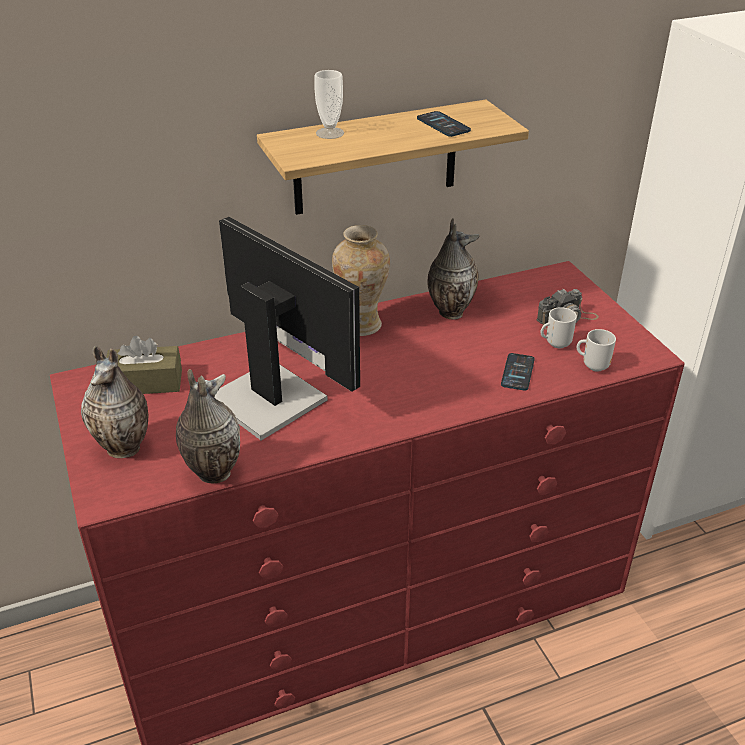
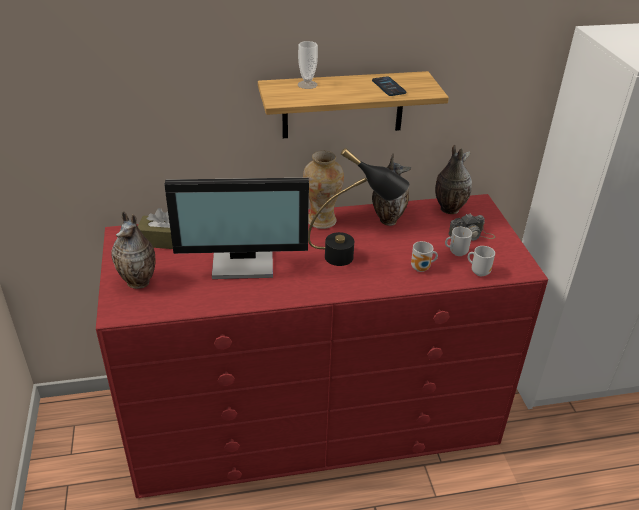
camera: 10 degrees right, 0 degrees up
(211, 472) = (190, 306): vase -> vase (448, 209)
(270, 397) = (244, 262): monitor -> monitor turned 120 degrees clockwise
(421, 369) = (353, 257): none -> black table lamp
(517, 372) = (421, 269): phone -> mug

